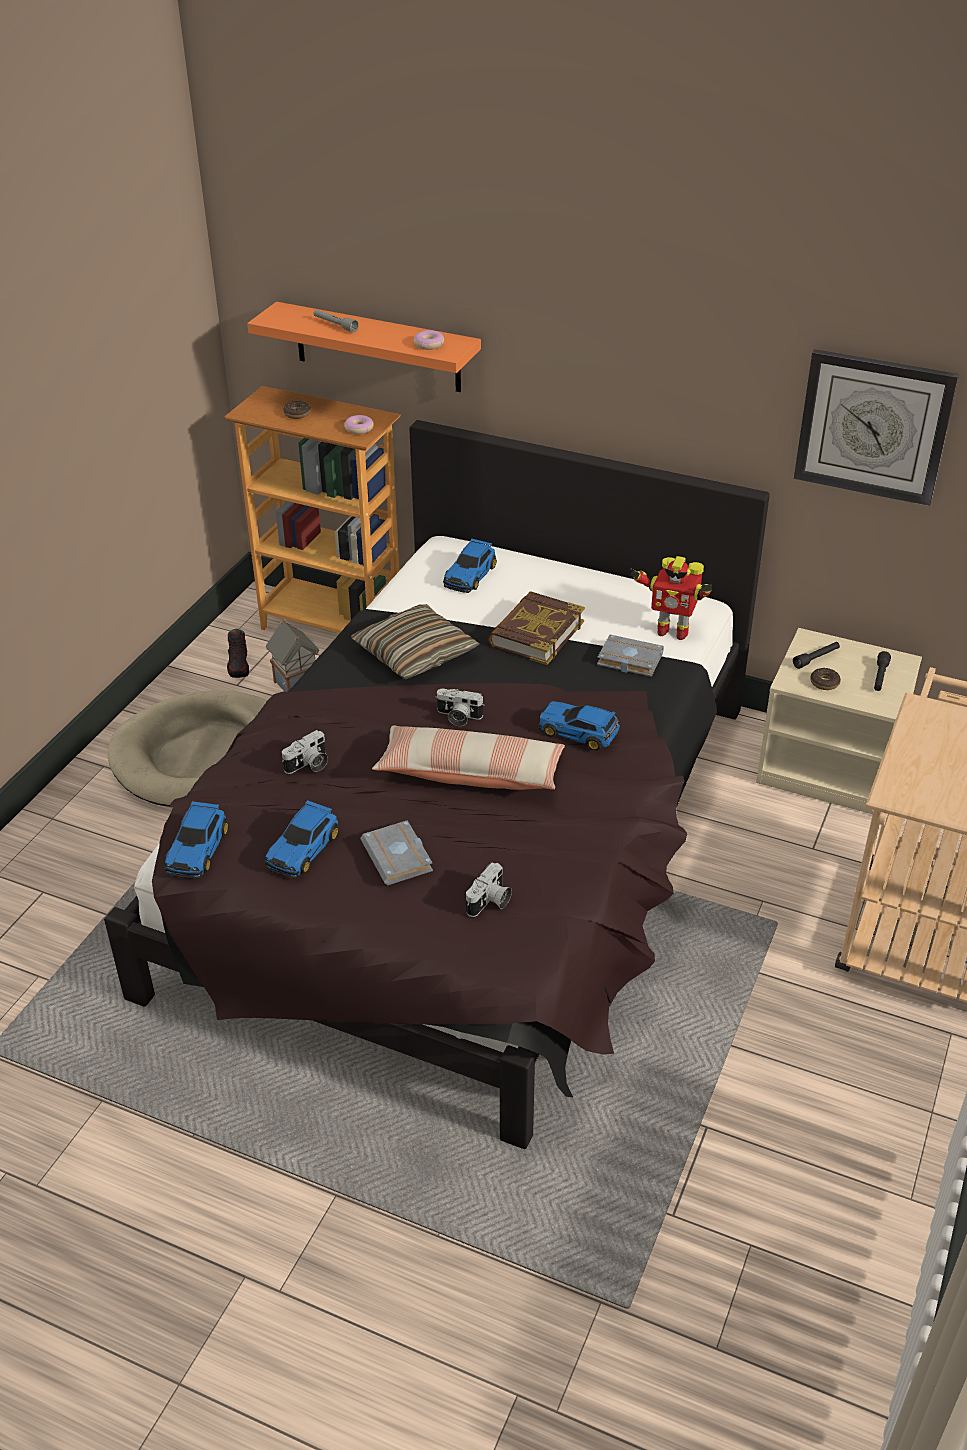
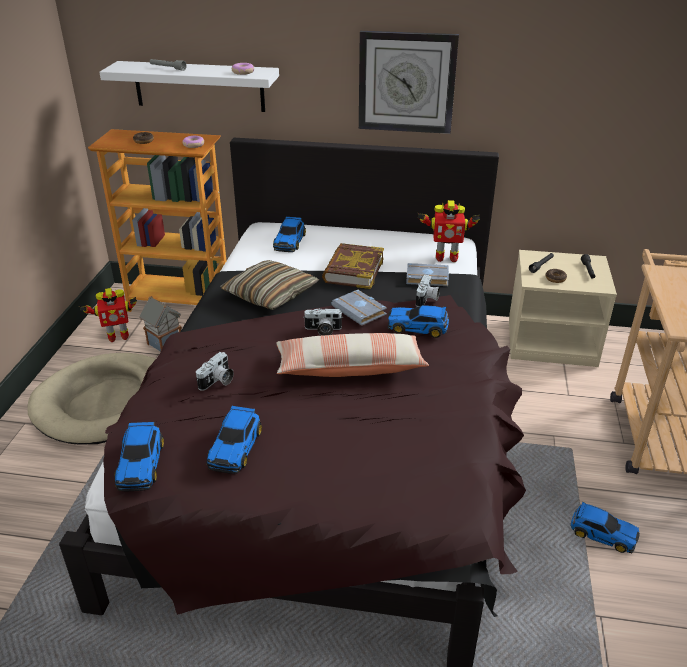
camera: 15 degrees left, 5 degrees down
(239, 665) = (117, 336): shoe -> toy robot
(377, 347) = (199, 86): orange shelf -> white shelf
(400, 858) = (321, 440): grey book -> grey book (361, 311)
(490, 902) = (411, 463): camera -> camera (427, 299)
(760, 1035) = (601, 533): none -> toy car
(873, 426) = (571, 92): wall clock -> wall clock (406, 82)

